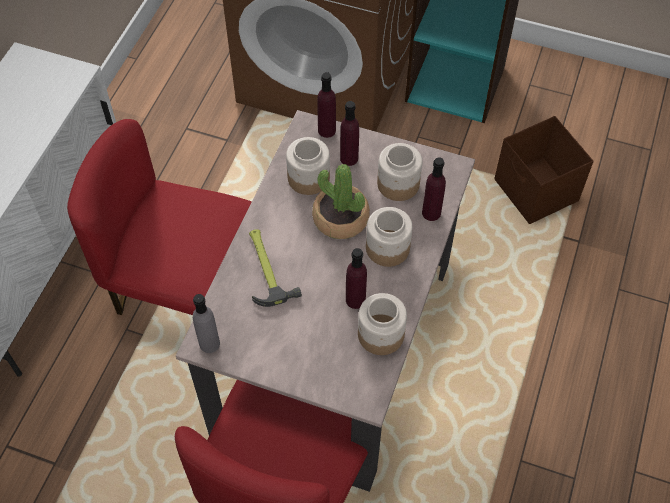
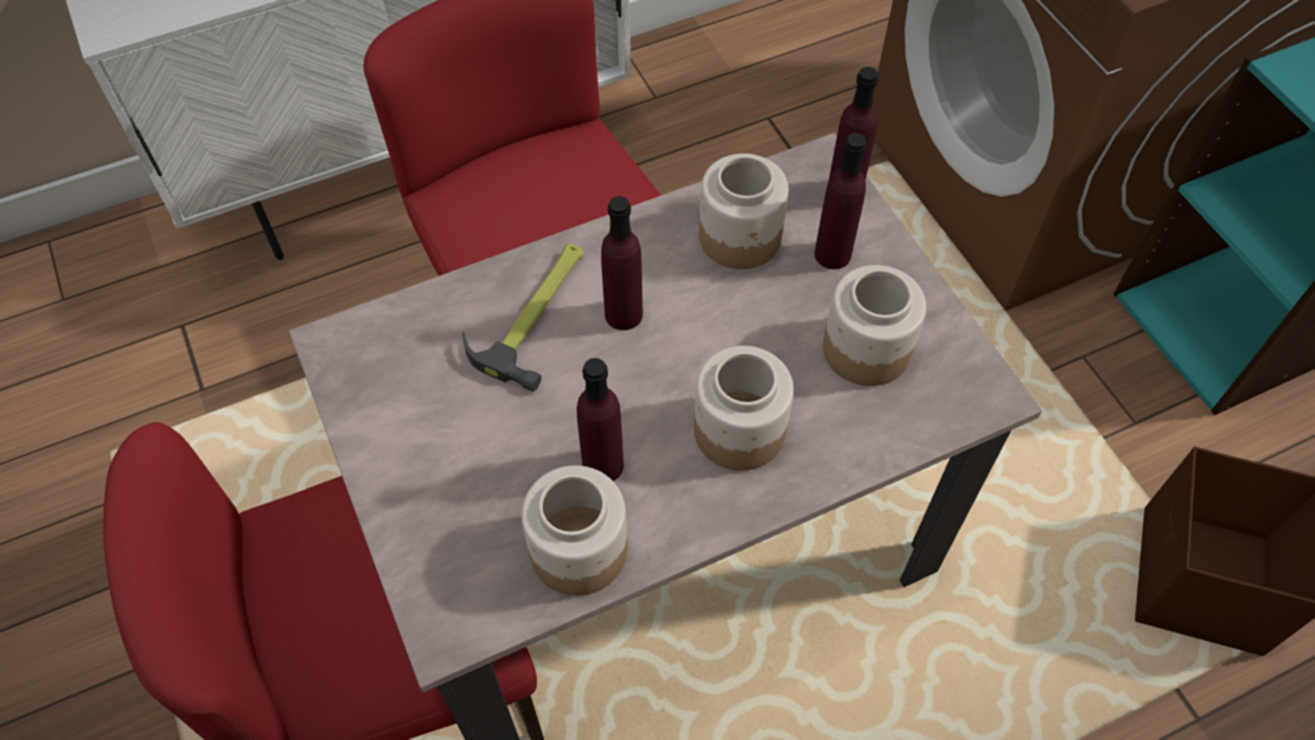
camera: 45 degrees right, 0 degrees up
(209, 343) = (345, 351): grey bottle -> none
(340, 218) = (719, 330): potted plant -> none
(431, 213) = (870, 435): purple bottle -> purple bottle (623, 314)

